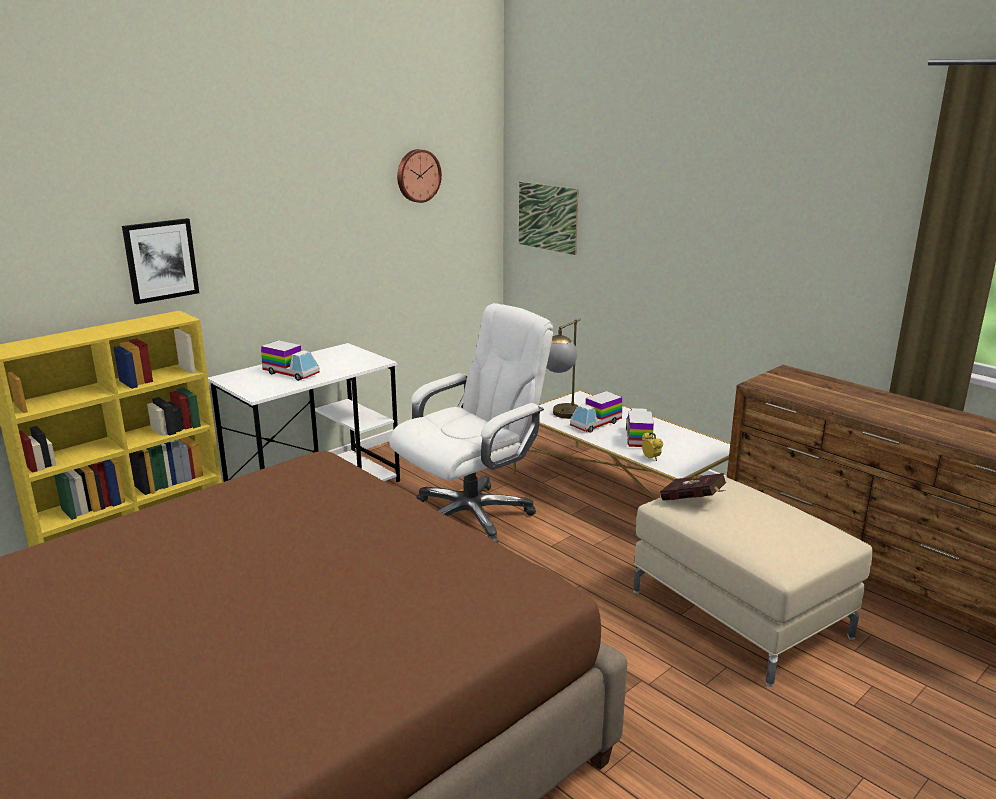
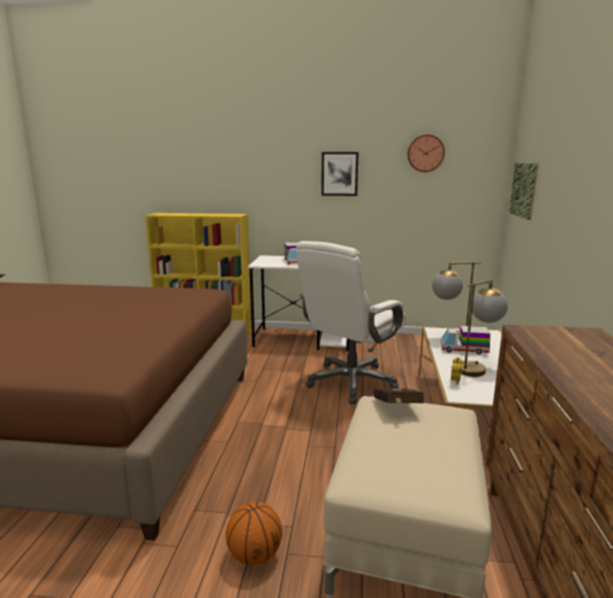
camera: 50 degrees right, 5 degrees down
(160, 260) = (243, 185): picture -> picture (339, 174)
(471, 515) = (351, 382): white office chair -> white office chair turned 120 degrees clockwise
(638, 438) = (476, 368): toy truck -> table lamp
(691, 704) = (255, 555): none -> basketball

